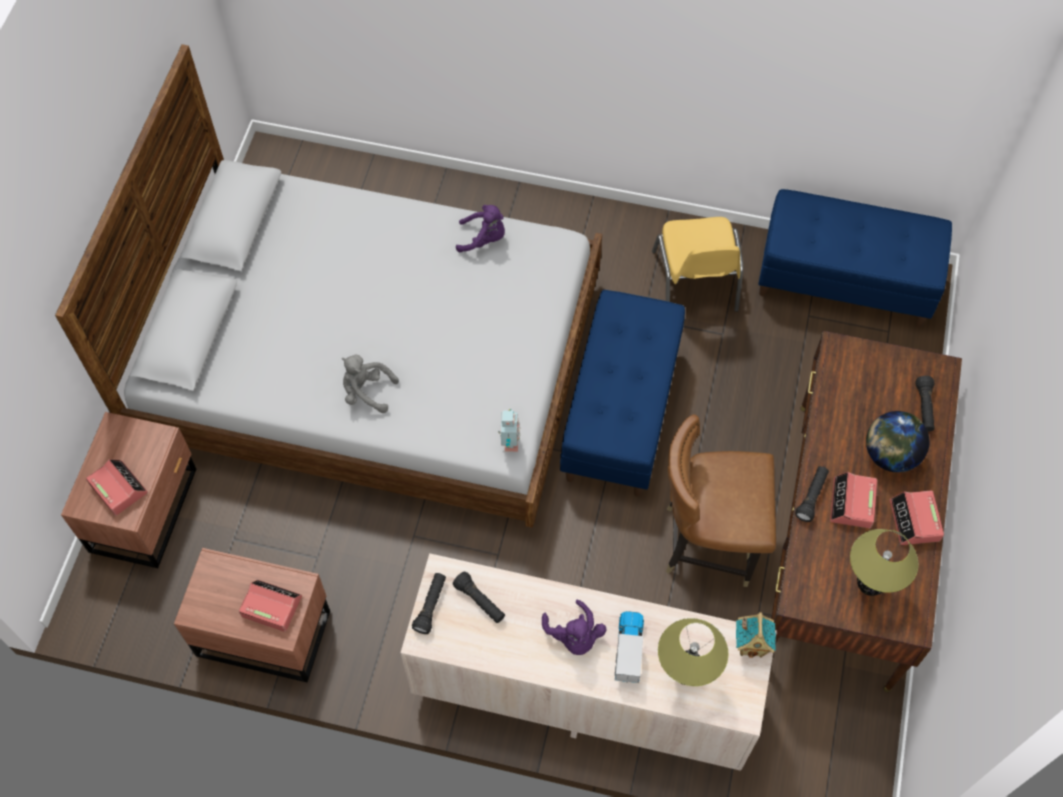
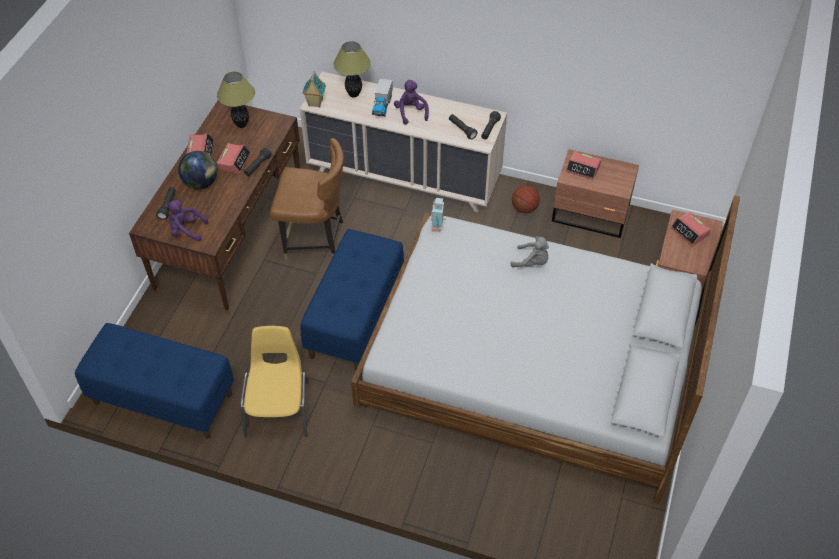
camera: 175 degrees left, 10 degrees down
(374, 635) = (524, 208): none -> basketball
(484, 239) = (445, 362): purple plush toy -> purple plush toy (186, 230)

